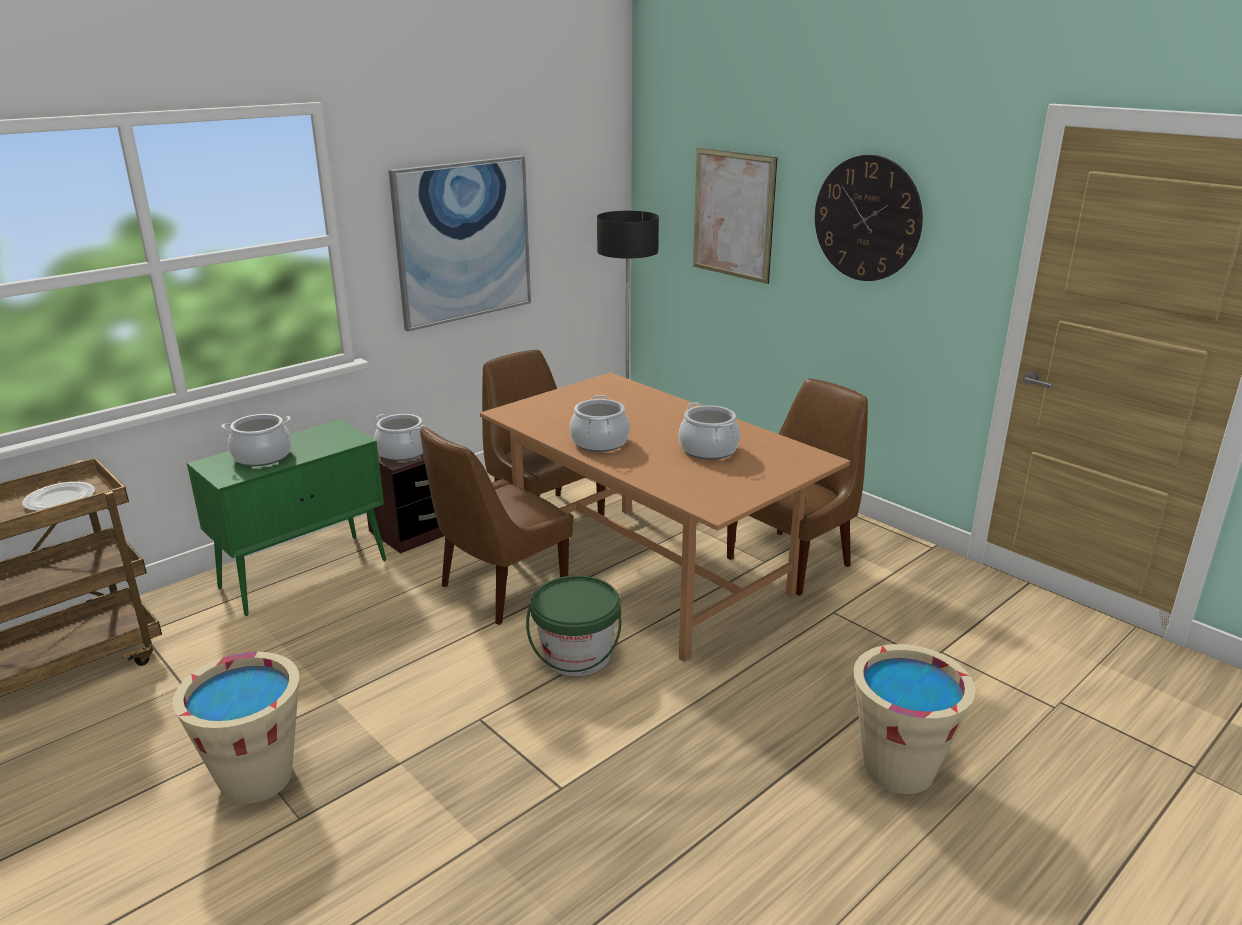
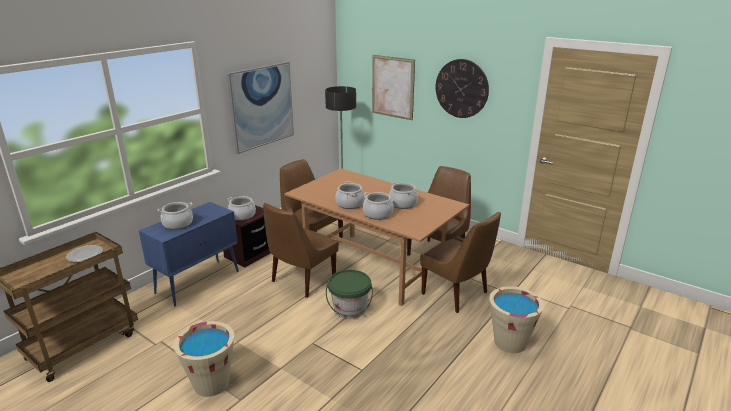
camera: 10 degrees left, 0 degrees up
(305, 573) = (198, 282): green cabinet -> blue cabinet
(648, 466) = (378, 214): none -> cooking pot
(808, 650) = (456, 294): none -> brown chair

